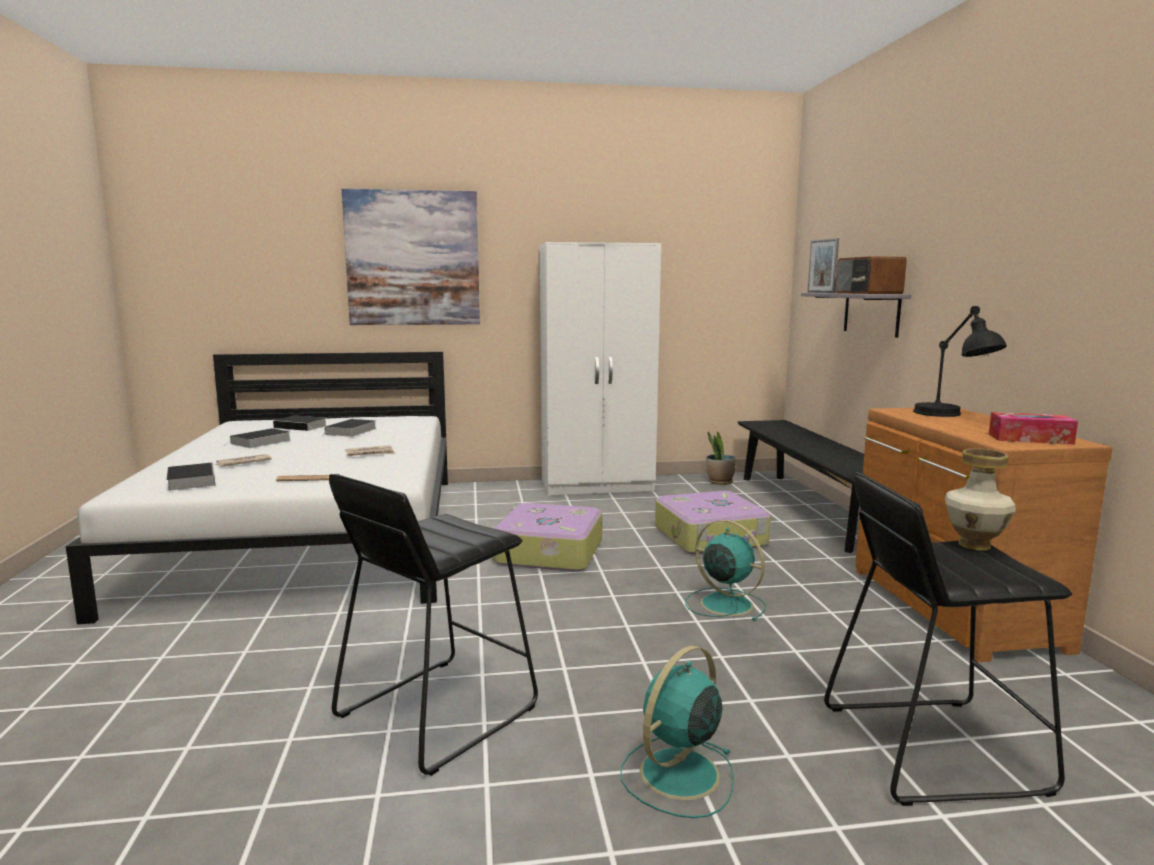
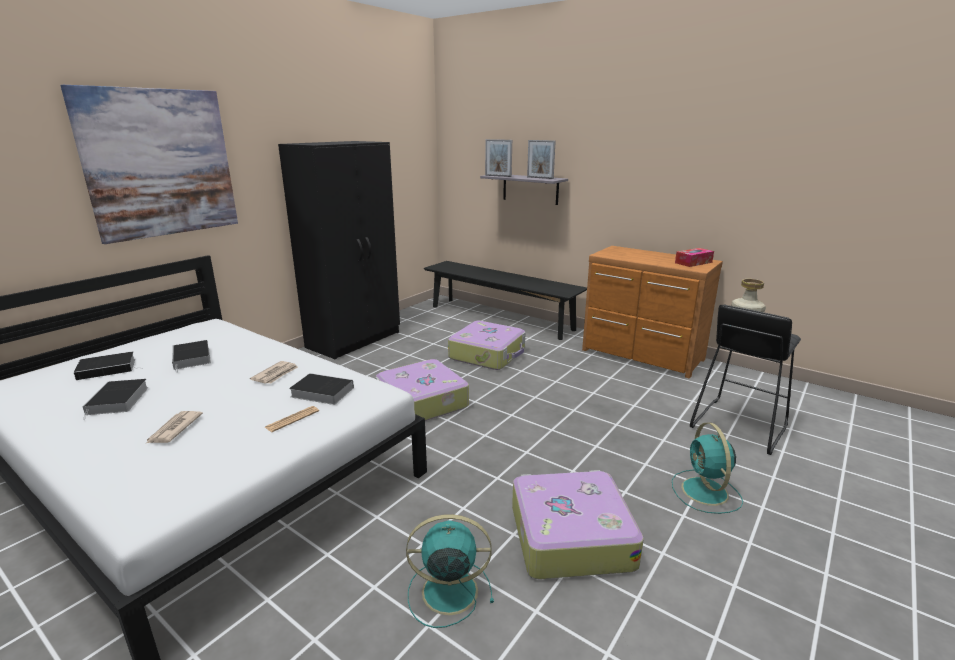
camera: 45 degrees left, 10 degrees up
(191, 480) = (179, 469): book -> book (320, 392)
(436, 711) = (569, 536): black stool -> suitcase
(598, 486) = (355, 340): white wardrobe -> black wardrobe
(720, 482) = (424, 313): potted plant -> none
(724, 603) = (566, 394): turquoise fan -> turquoise fan (447, 591)
(867, 293) = (540, 178): radio -> picture frame
(953, 416) = (632, 253): black table lamp -> none

